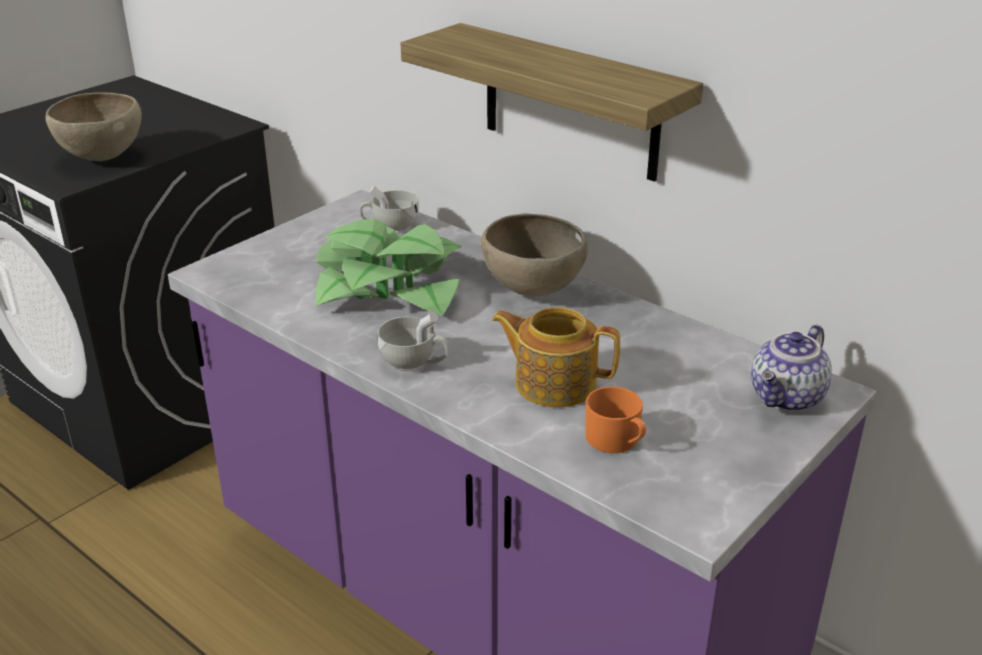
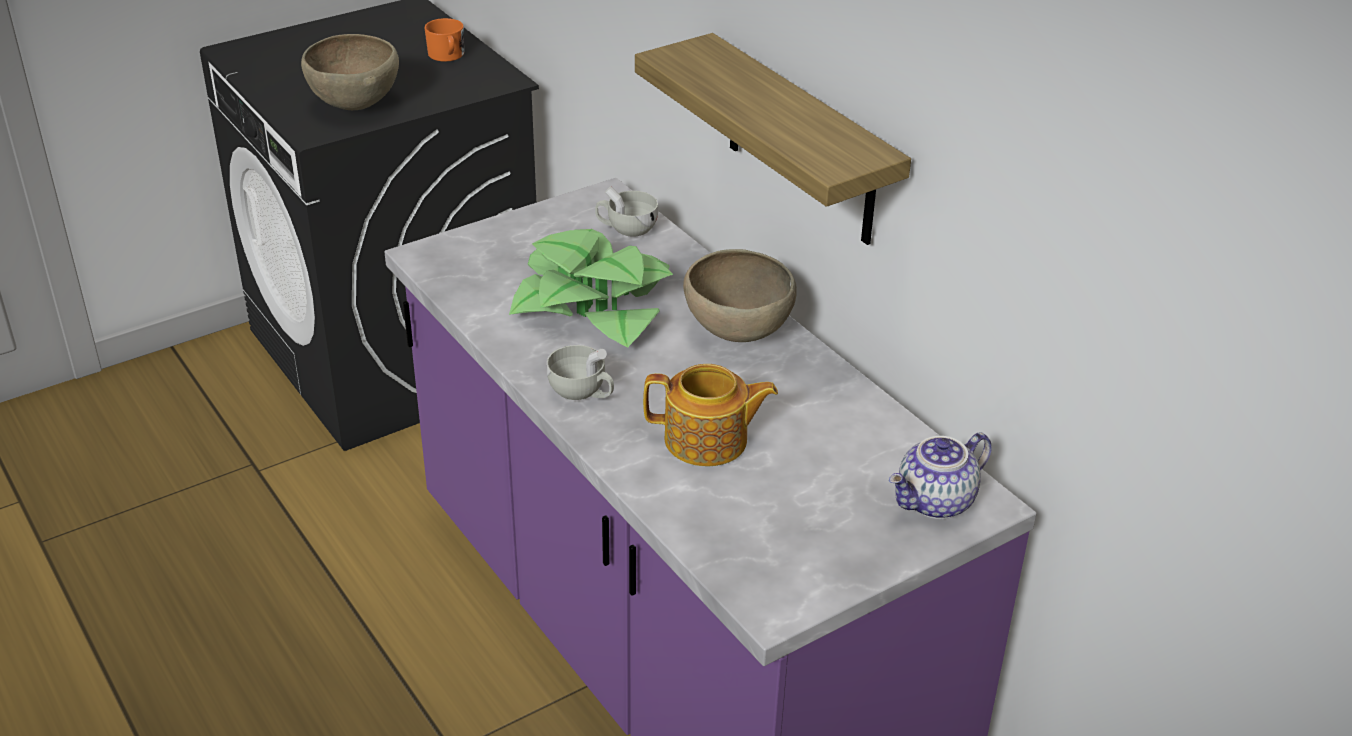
camera: 15 degrees right, 5 degrees up
(554, 383) = (708, 441): teapot -> teapot turned 150 degrees clockwise
(616, 441) = (737, 514): orange mug -> orange mug (447, 56)

